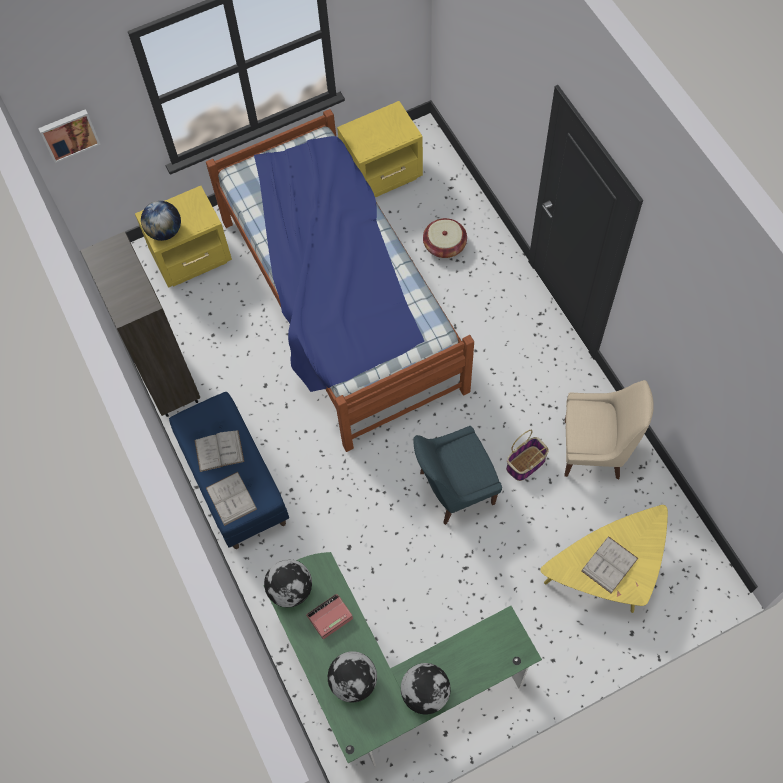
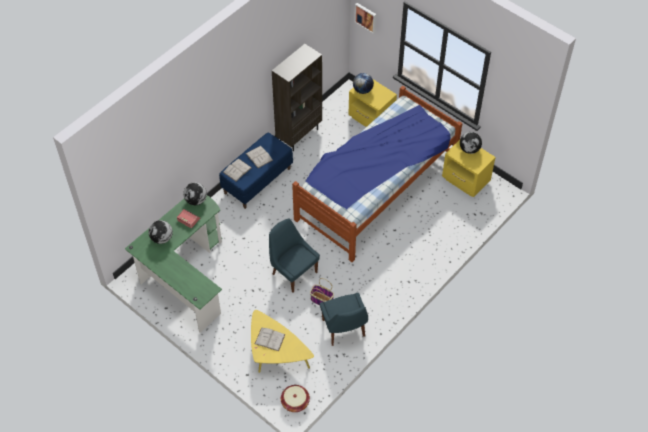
camera: 65 degrees right, 10 degrees down
(425, 692) = (166, 267): globe -> globe (469, 149)
(444, 245) = (436, 223): basket -> basket (295, 402)
(595, 450) = (344, 329): beige chair -> blue chair

